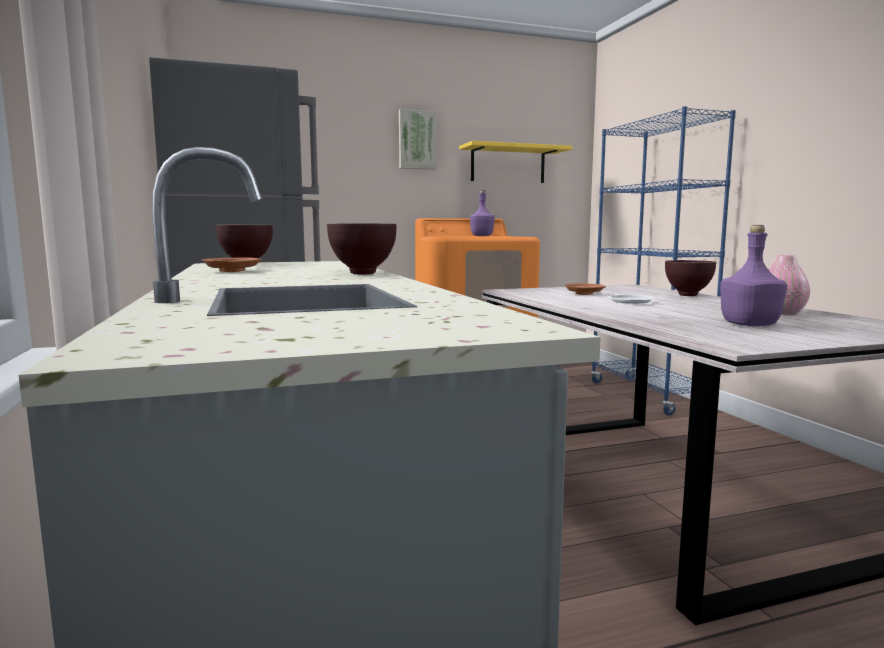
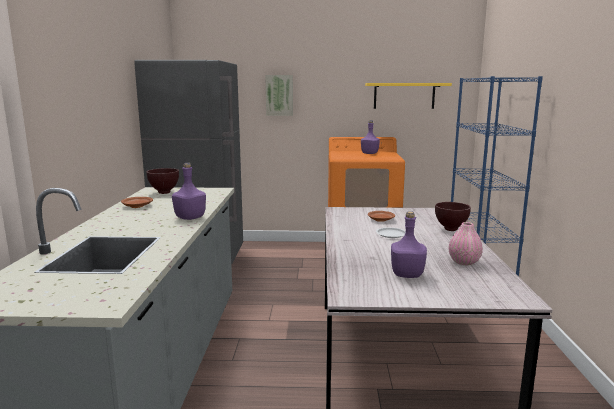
camera: 20 degrees right, 5 degrees up
(364, 273) = (190, 218): brown bowl -> purple bottle
(417, 140) = (333, 80): picture -> picture (279, 95)

